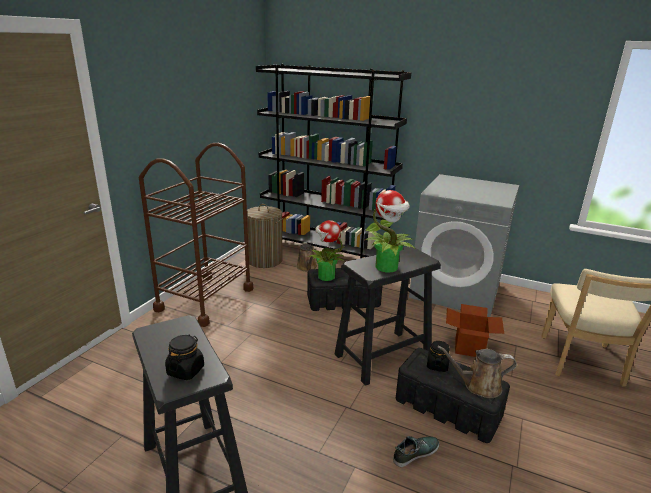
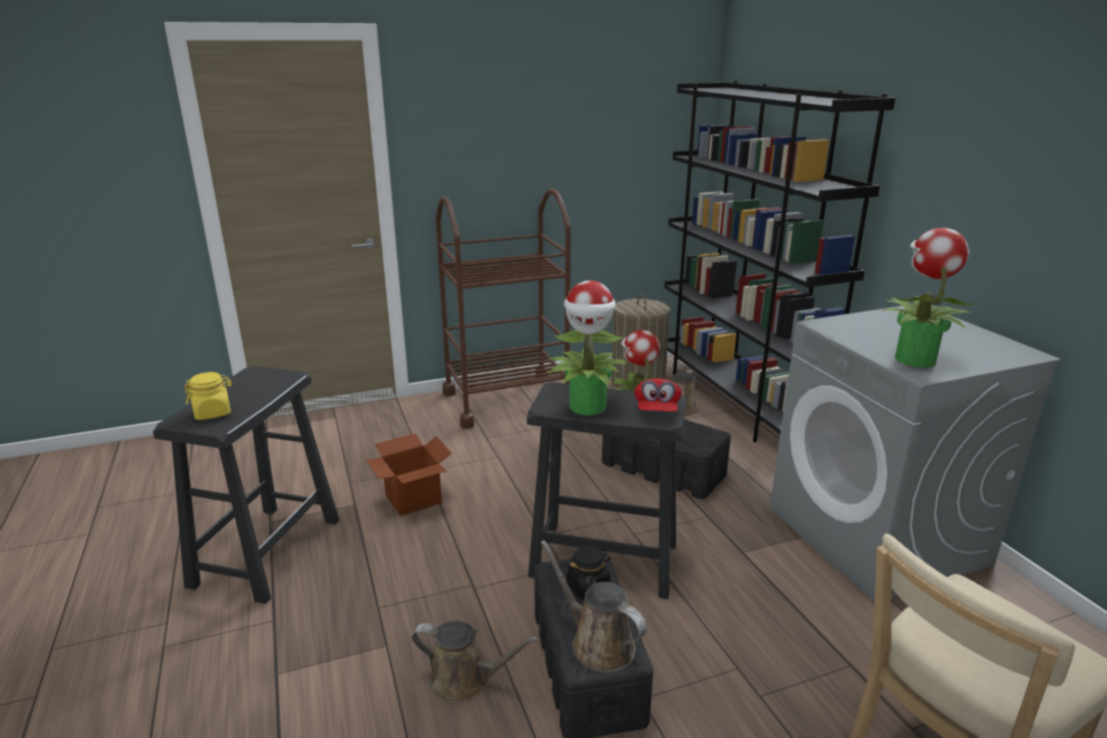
camera: 45 degrees right, 0 degrees up
(185, 370) = (213, 413): black jar -> yellow jar
(415, 453) = (465, 681): shoe -> brown watering can
(416, 257) = (656, 411): none -> red cap
(469, 347) = (755, 619): cardboard box -> cardboard box (413, 499)
(488, 197) = (914, 359): none -> potted plant

